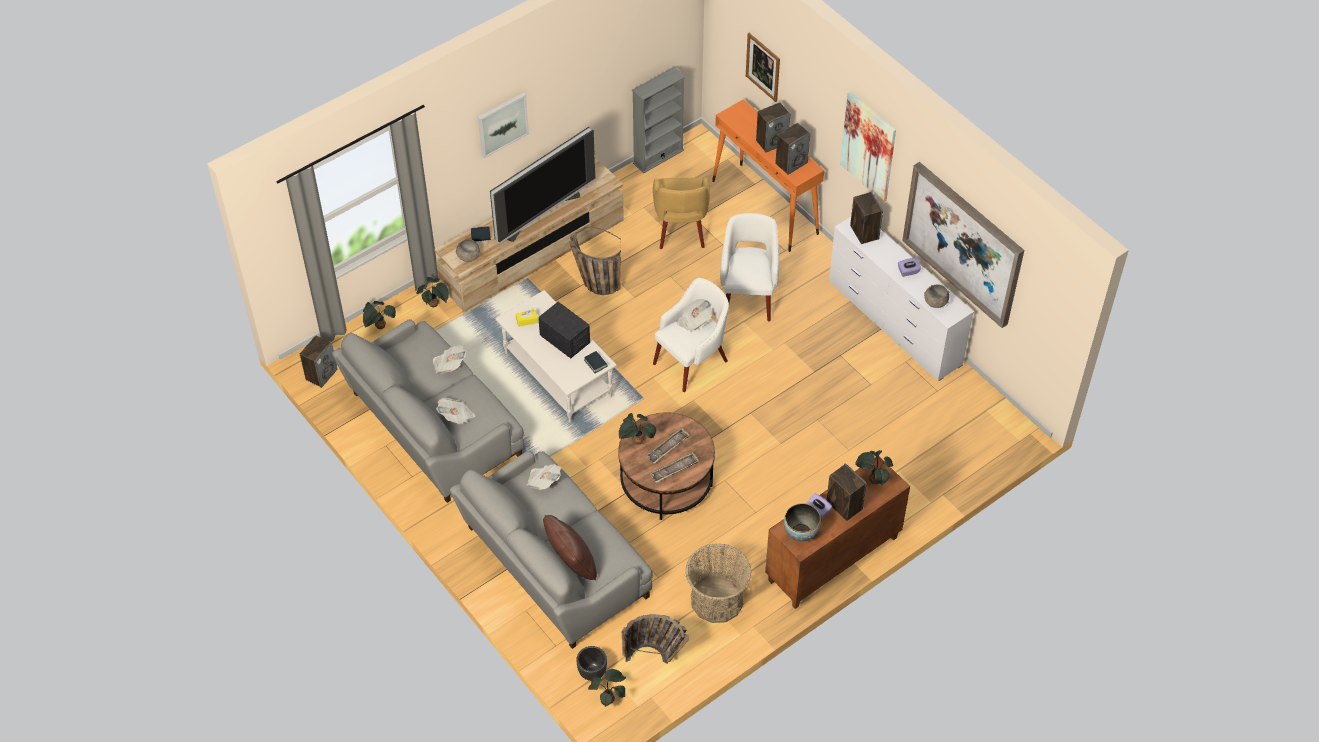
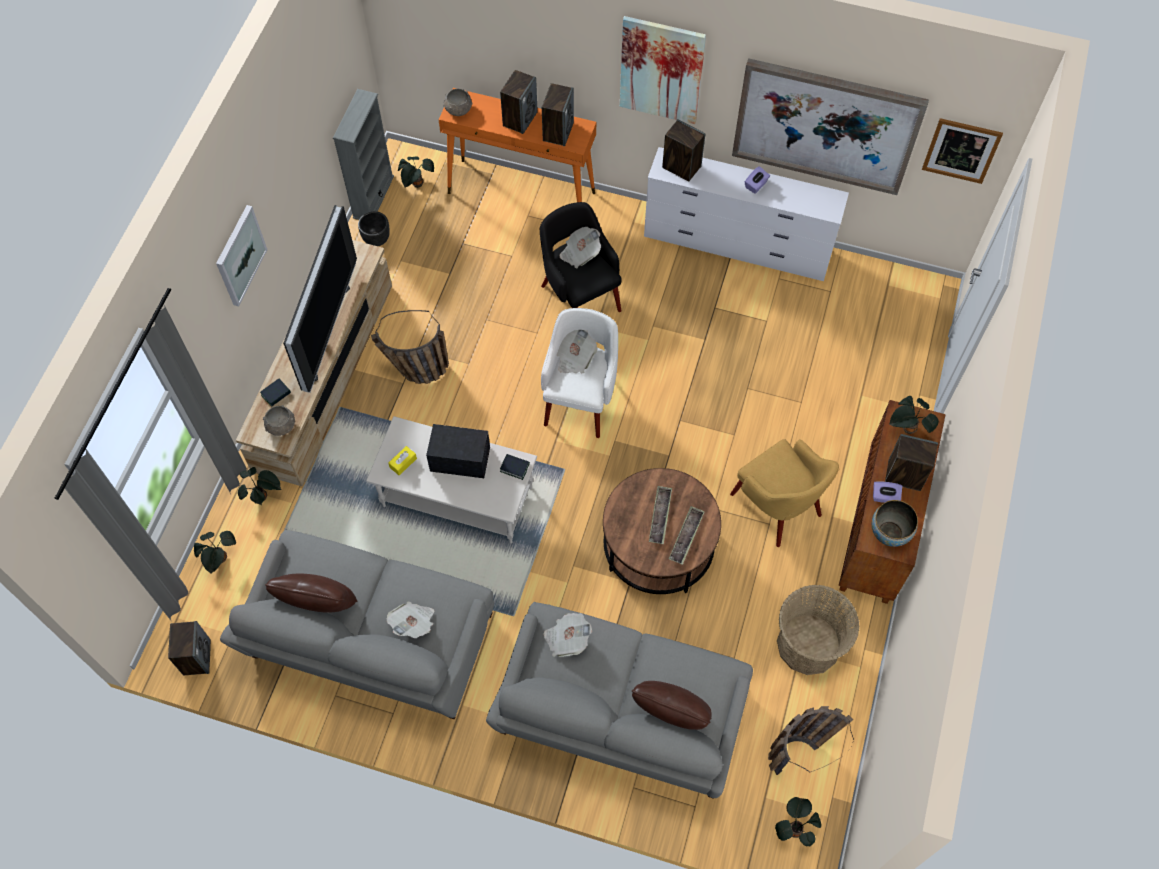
camera: 35 degrees left, 10 degrees up
(408, 373) = (318, 606): none -> brown pillow
(449, 365) = (357, 567): newspaper -> newspaper (580, 253)
(592, 672) = (754, 811): black planter -> black planter (376, 240)
(637, 441) = (624, 529): potted plant -> potted plant (417, 185)
(680, 229) = (457, 262): yellow armchair -> yellow armchair (777, 507)
(748, 295) = (579, 296): white armchair -> black armchair
(763, 67) = (474, 39): picture -> picture (961, 150)
(935, 302) = (807, 203): grey bowl -> grey bowl (458, 110)

